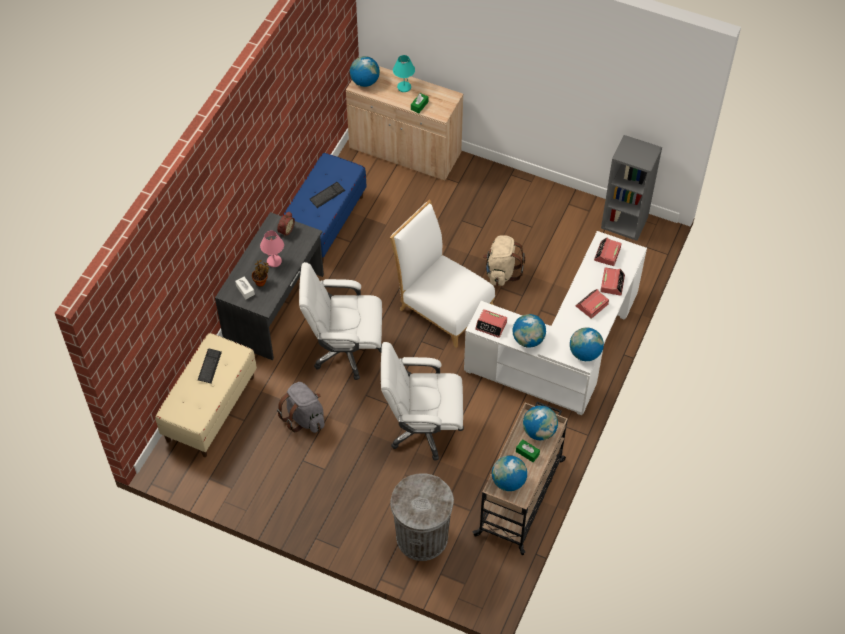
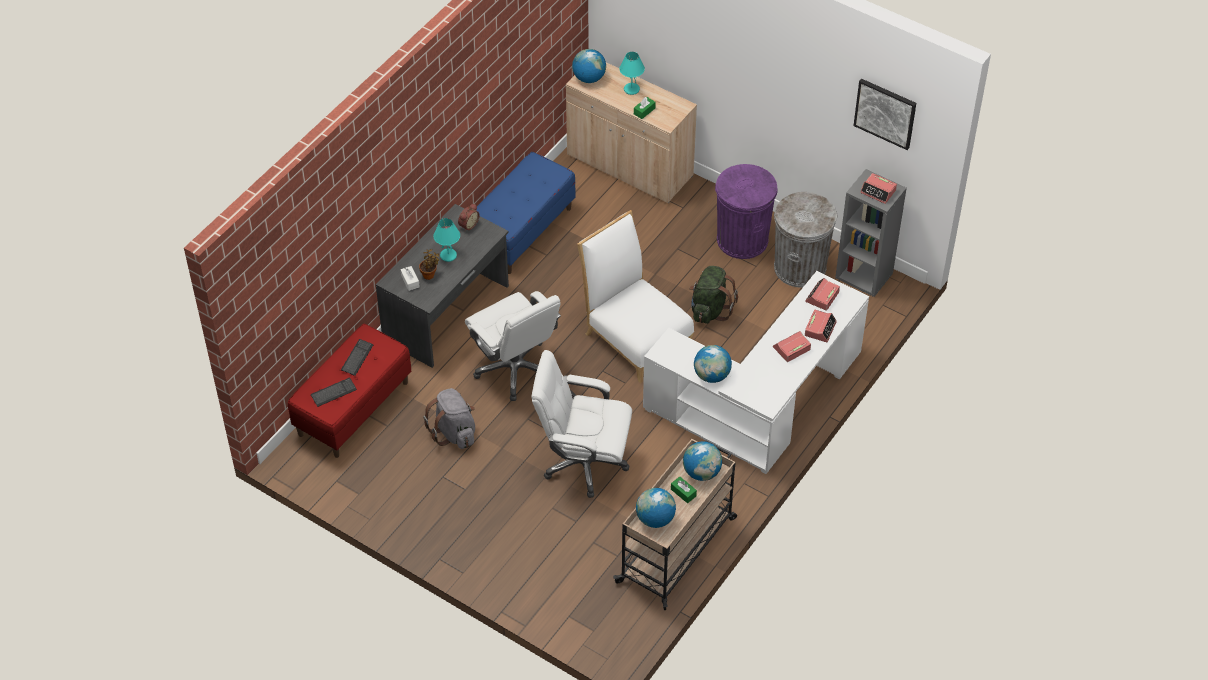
camera: 10 degrees right, 5 degrees down
(210, 408) = (353, 408): beige bench -> red bench
(274, 261) = (448, 255): pink table lamp -> turquoise table lamp
(327, 195) = (525, 197): keyboard -> keyboard (333, 393)
(345, 350) = (515, 369): white office chair -> white office chair turned 135 degrees counterclockwise
(421, 537) = (556, 575): grey trash can -> grey trash can (799, 268)
(491, 326) = (674, 355): alarm clock -> alarm clock (878, 191)
(501, 272) = (710, 309): beige backpack -> green backpack
(515, 204) = (742, 239): none -> purple trash can
(585, 353) = (771, 397): globe -> none
(642, 86) = (885, 113): none -> picture

